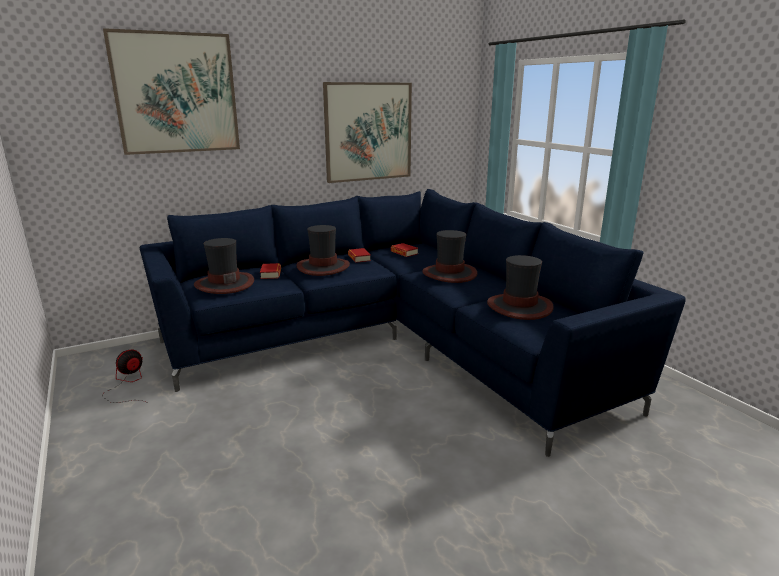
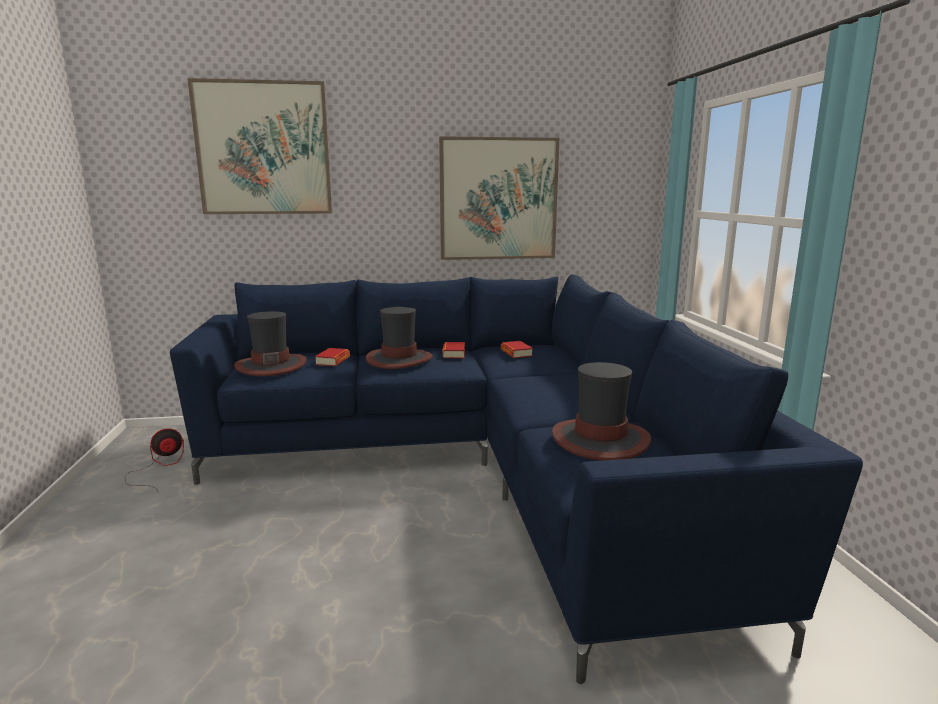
camera: 20 degrees right, 5 degrees down
(449, 274) = (547, 384): hat -> none

